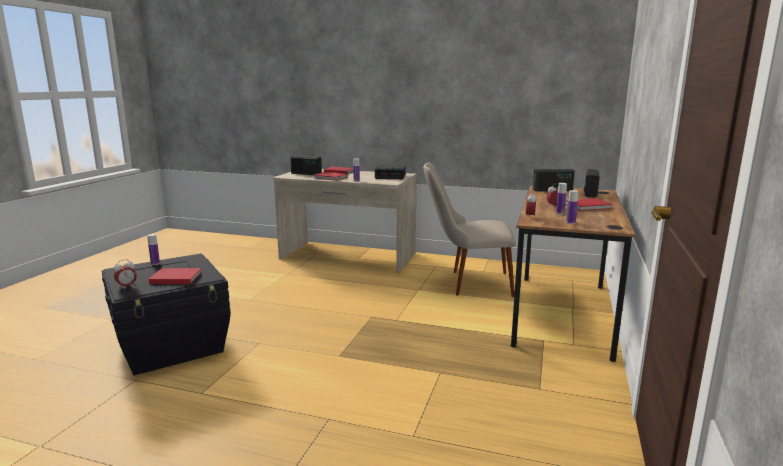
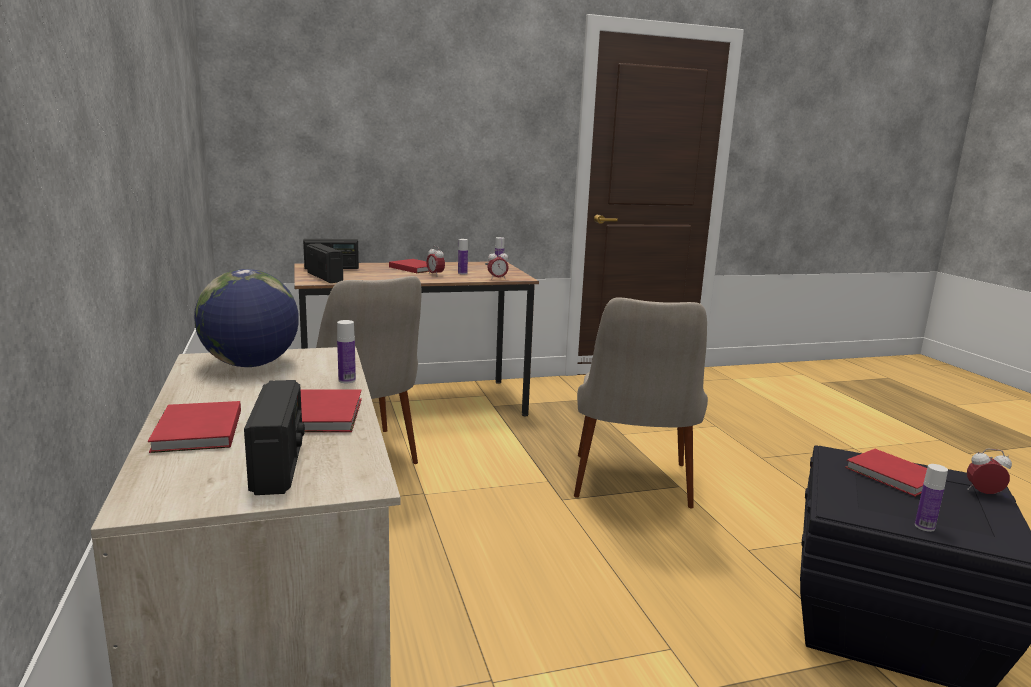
camera: 125 degrees left, 0 degrees up
(354, 338) = (632, 491): none -> beige chair
(390, 176) = (251, 365): alarm clock -> globe

